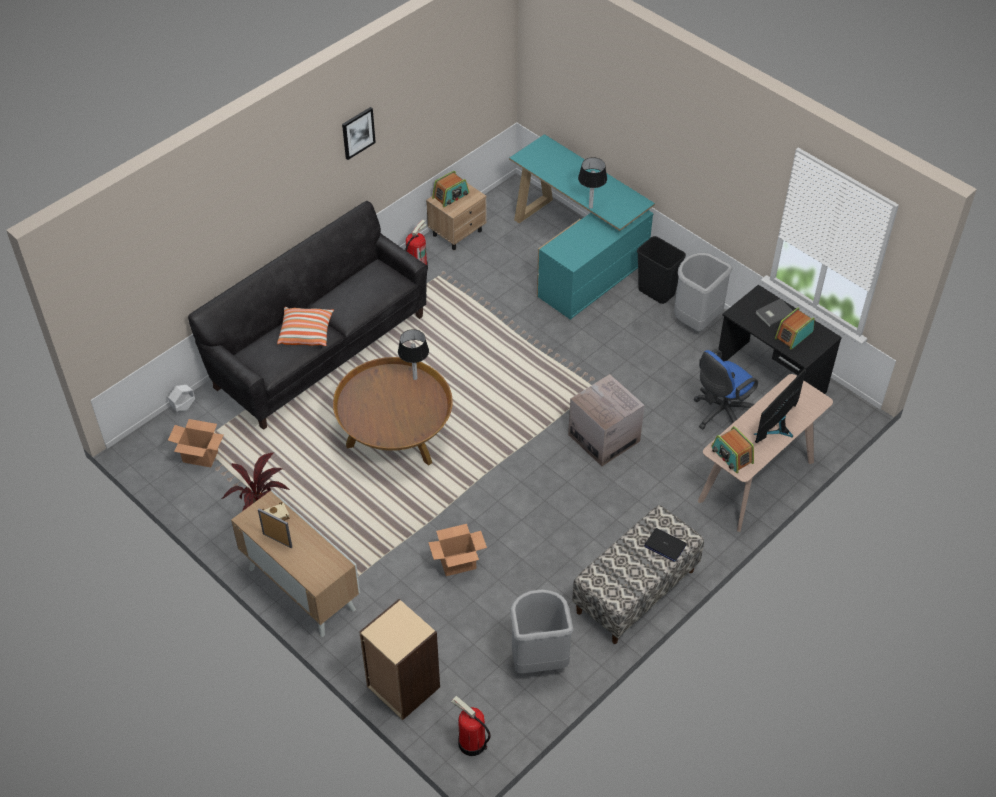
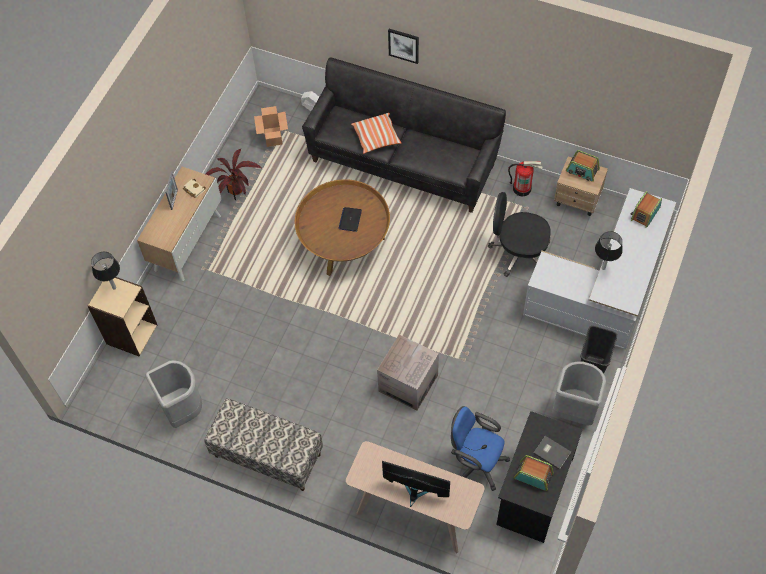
camera: 70 degrees right, 10 degrees up
(358, 132) = (512, 59): picture -> picture (403, 45)
(414, 378) = (375, 225): table lamp -> table lamp (114, 287)
(458, 563) = (246, 328): cardboard box -> none
(471, 743) = (102, 392): fire extinguisher -> none
(493, 298) = (518, 252): none -> black office chair
(577, 254) = (603, 294): turquoise desk -> white desk
(665, 545) = (280, 450): laptop -> laptop (350, 219)
(731, 456) = (369, 464): radio -> radio (645, 213)

